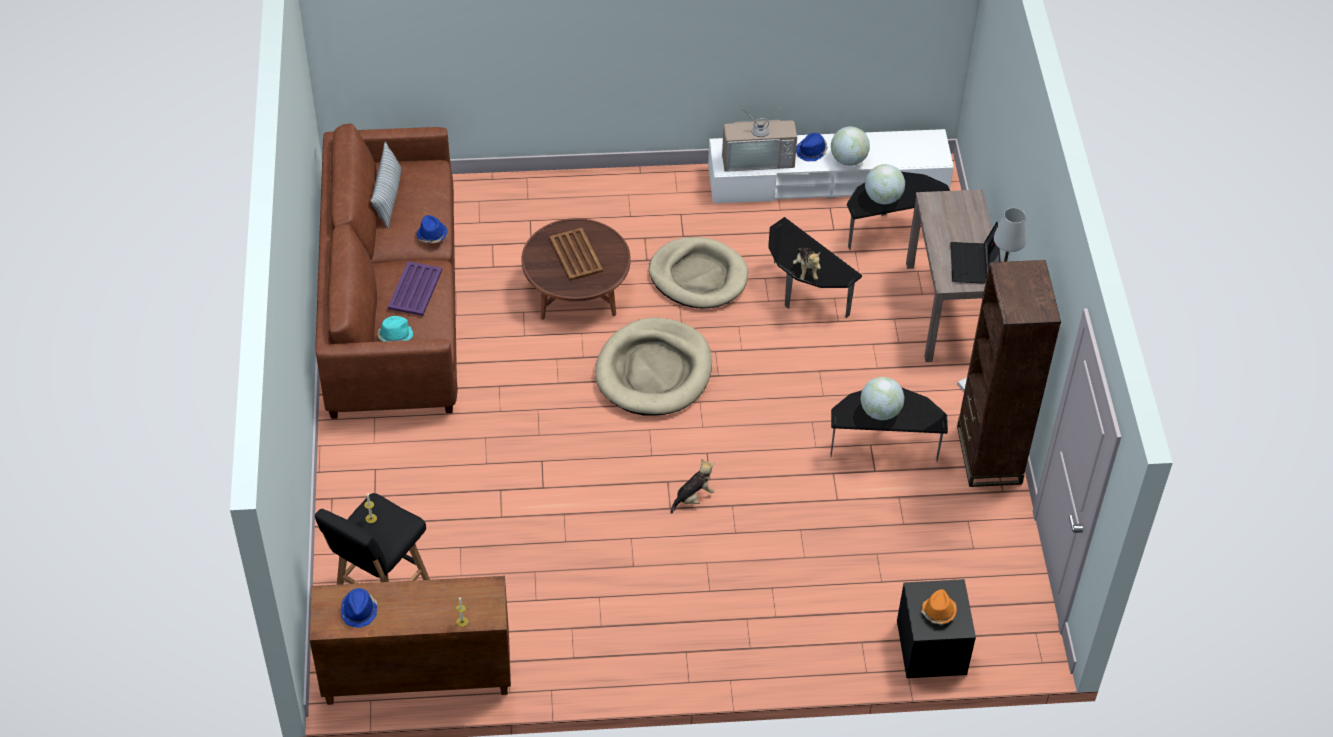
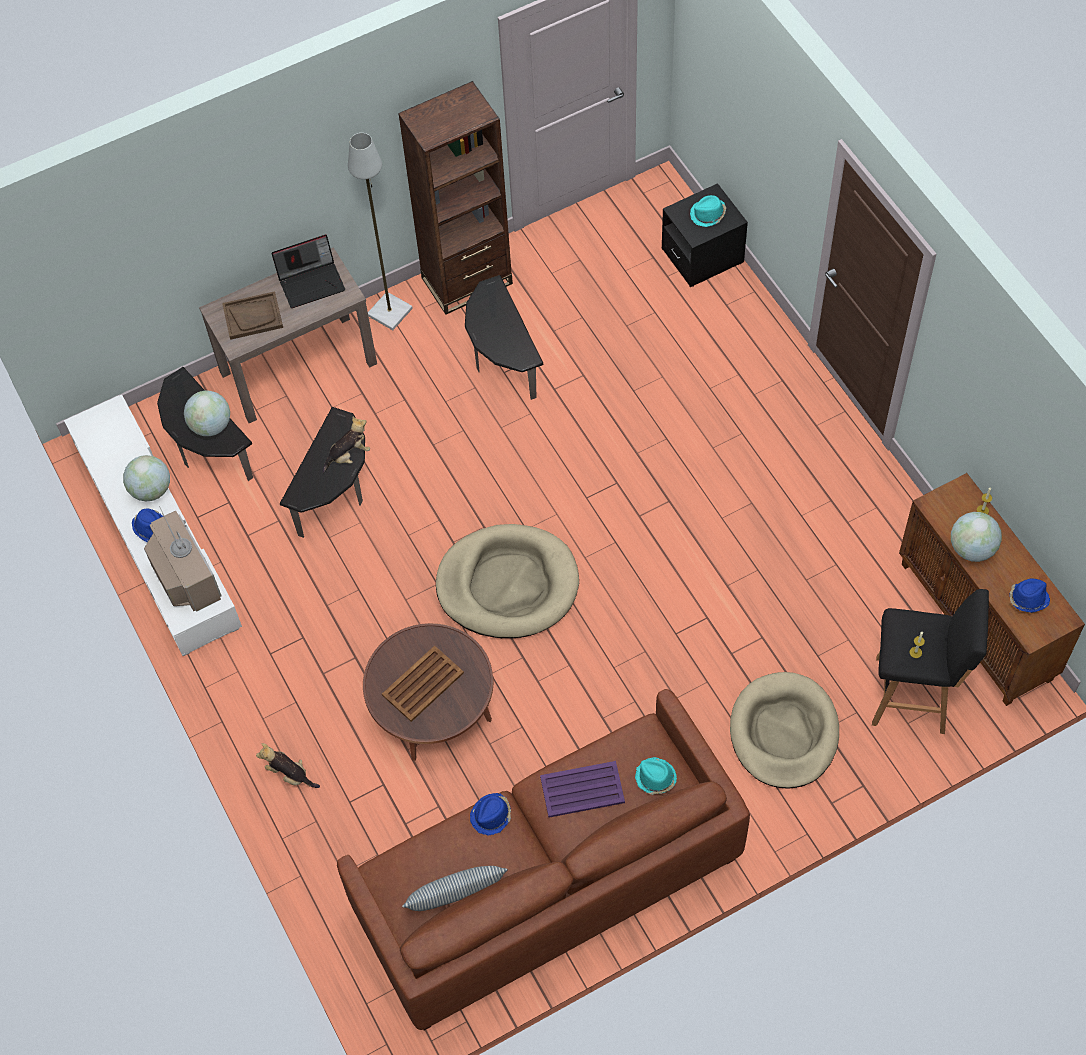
camera: 110 degrees left, 10 degrees up
(693, 497) = (646, 487): plush toy -> plush toy (289, 774)
(698, 276) = (356, 598): beige dog bed -> beige dog bed (784, 733)
(880, 412) = (505, 331): globe -> globe (972, 549)
(938, 612) = (708, 215): orange hat -> turquoise hat
(954, 218) = (253, 316): none -> brown tray

